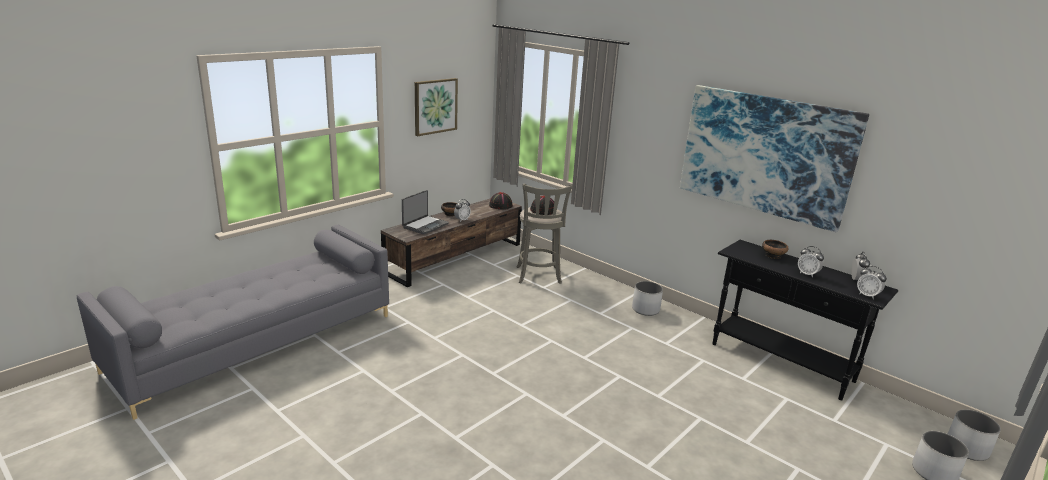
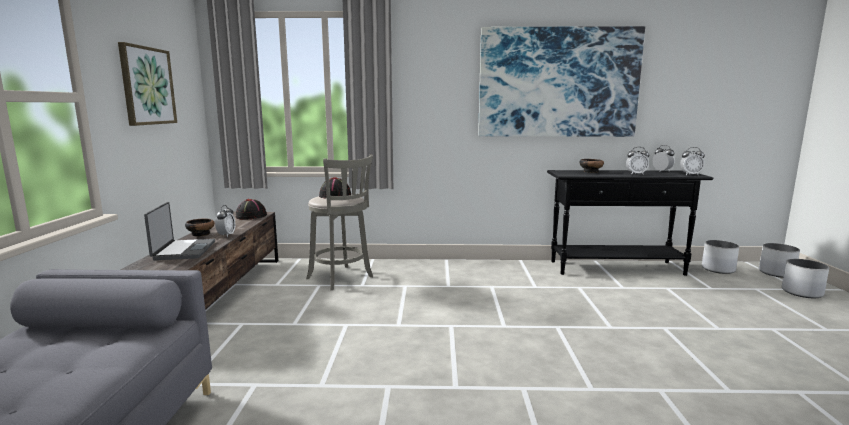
camera: 40 degrees left, 10 degrees down
(646, 309) = (475, 270): white planter -> white planter (718, 269)

